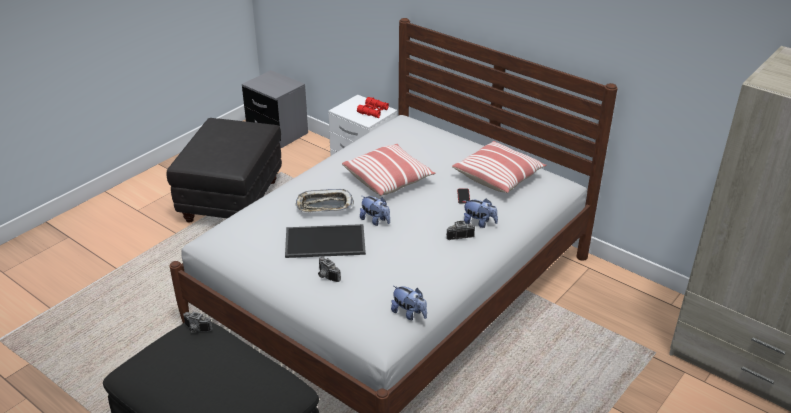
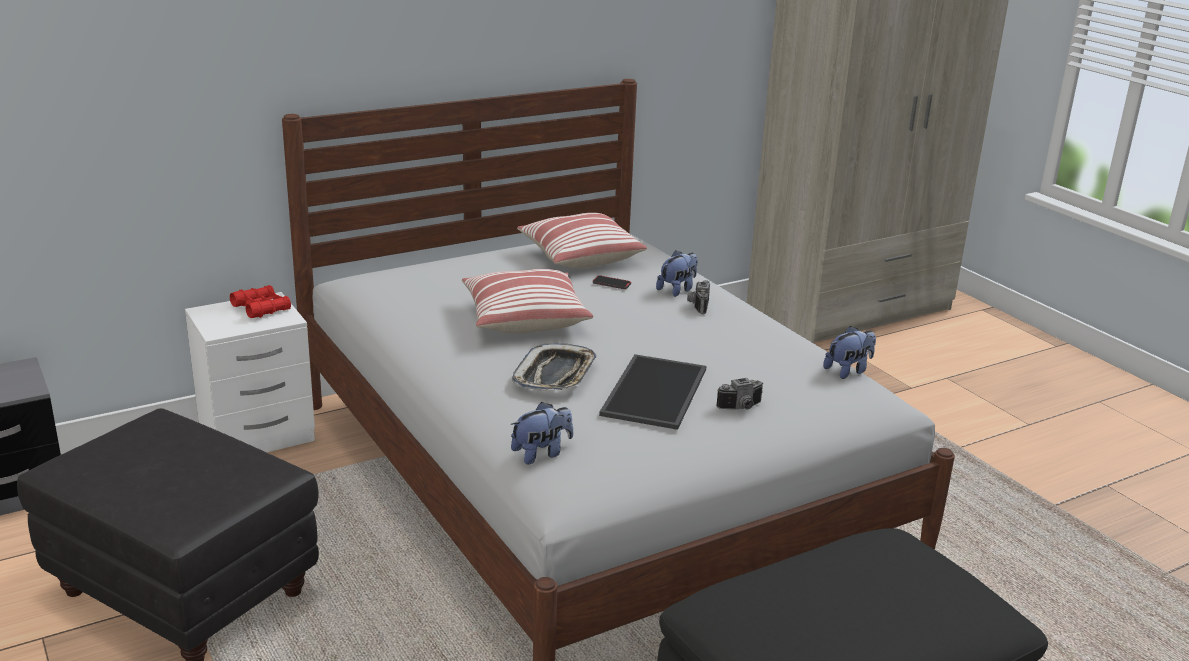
camera: 70 degrees left, 10 degrees down
(196, 329) = (730, 599): camera -> none
(375, 220) = (626, 347): plush toy -> plush toy (541, 453)

